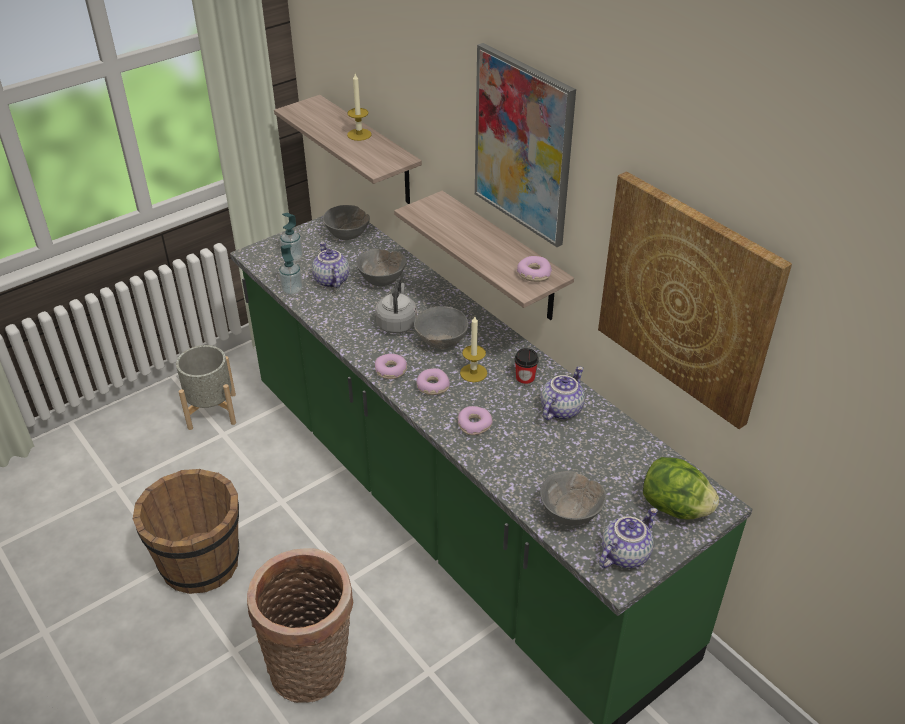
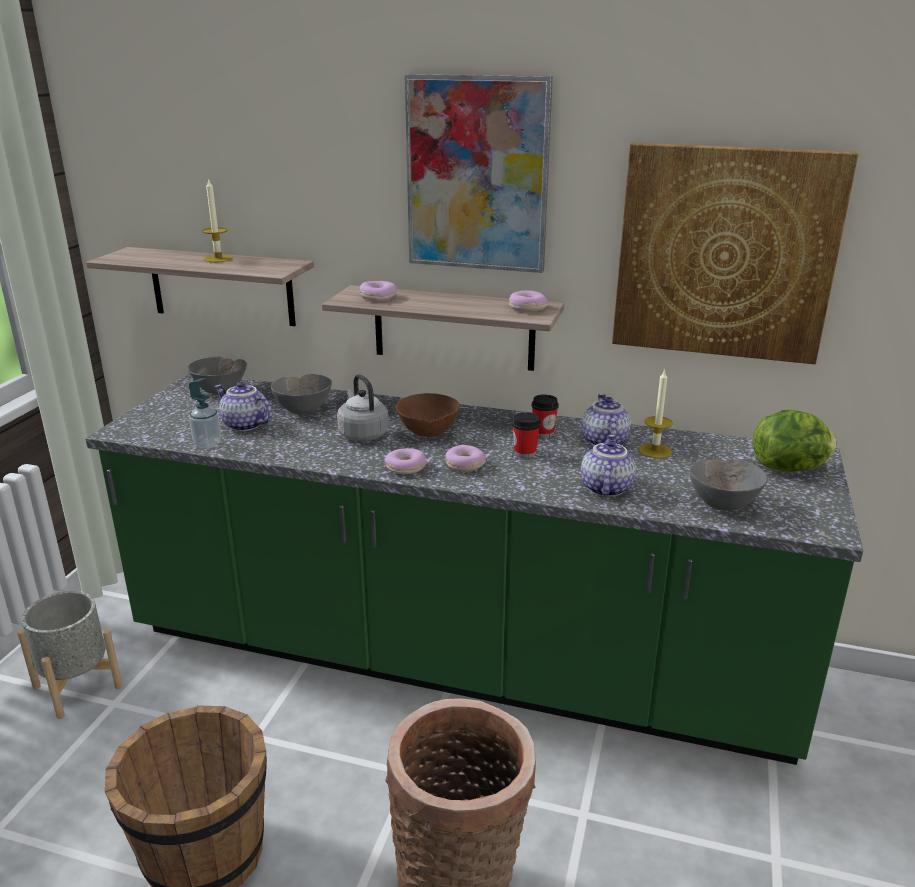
camera: 35 degrees left, 15 degrees down
(293, 258) = (175, 421): soap dispenser -> none
(441, 343) = (428, 434): grey bowl -> brown bowl
(473, 373) = (490, 443): candle -> candle (655, 450)
(474, 424) = (545, 477): donut -> donut (378, 297)
(487, 394) = (525, 453): none -> cup
(624, 553) = (805, 512): teapot -> teapot (605, 488)

